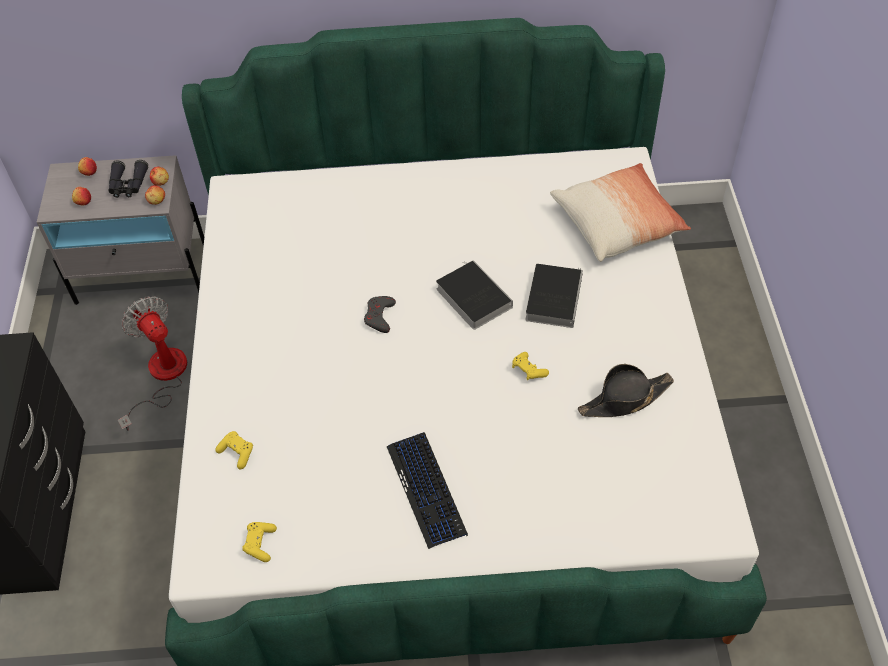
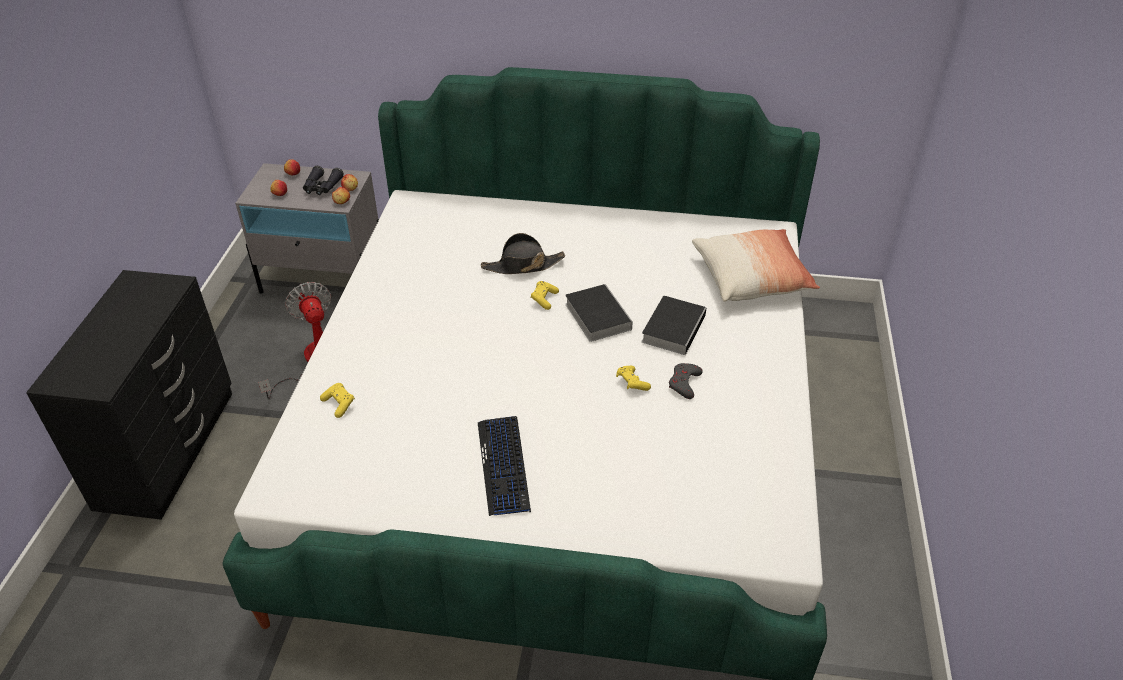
camera: 10 degrees right, 10 degrees down
(260, 544) = (333, 483): yellow game controller -> yellow game controller (544, 299)
(379, 316) = (506, 317): grey game controller -> grey game controller (684, 383)
(624, 399) = (719, 422): black hat -> black hat (522, 265)

